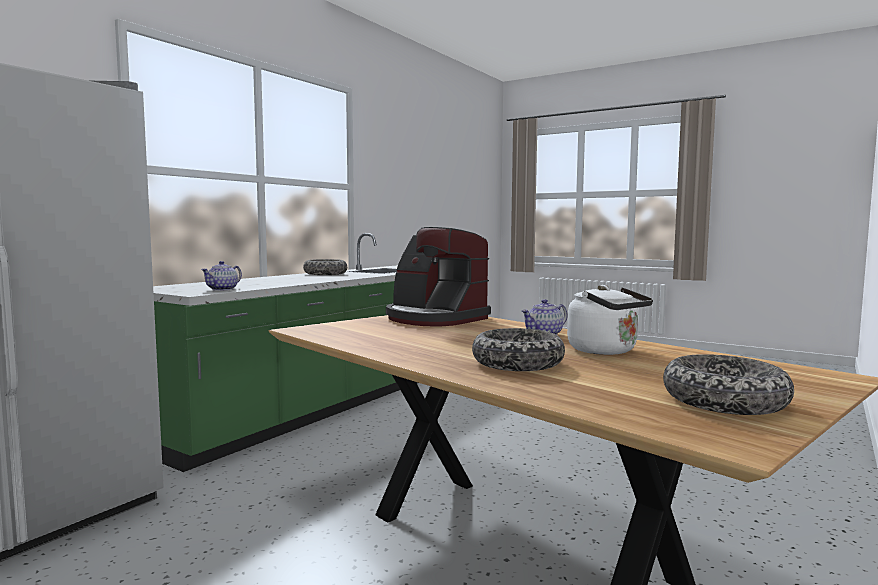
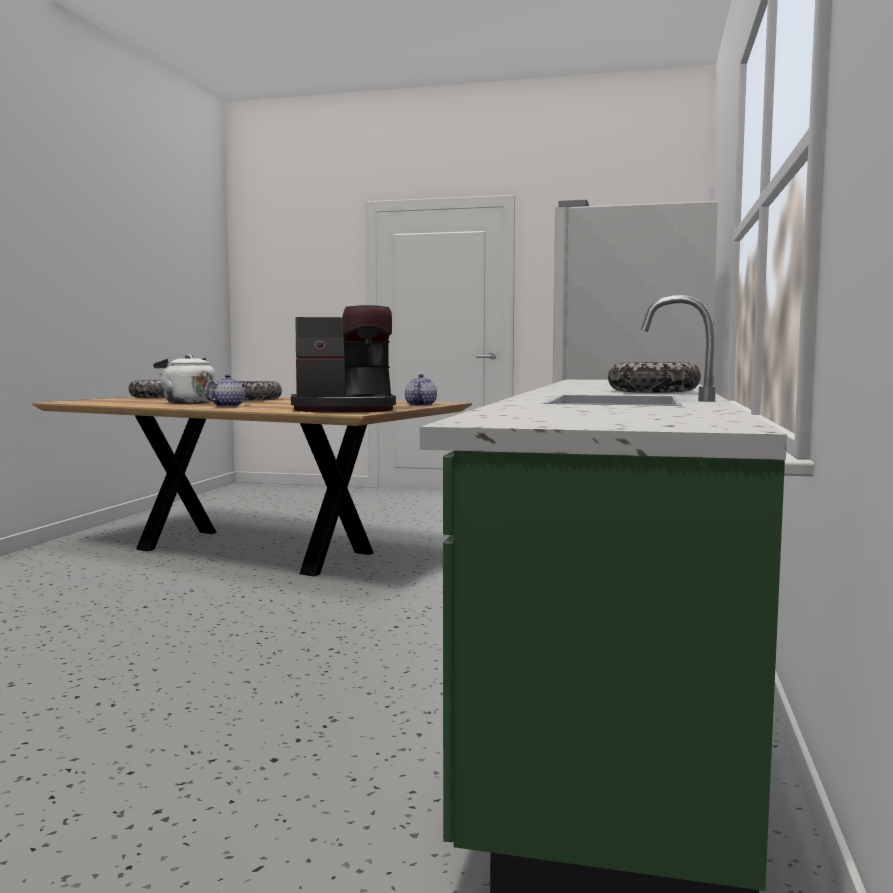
camera: 160 degrees right, 0 degrees up
(223, 289) = (589, 381): teapot -> teapot (420, 405)
(434, 318) = (345, 409): coffee machine -> coffee machine turned 150 degrees clockwise

